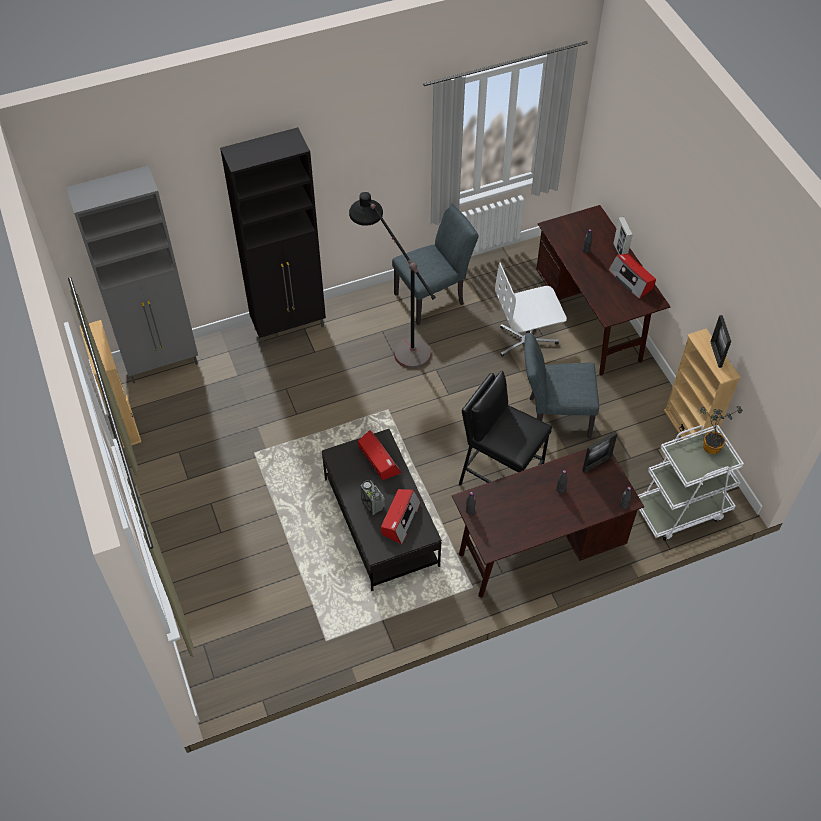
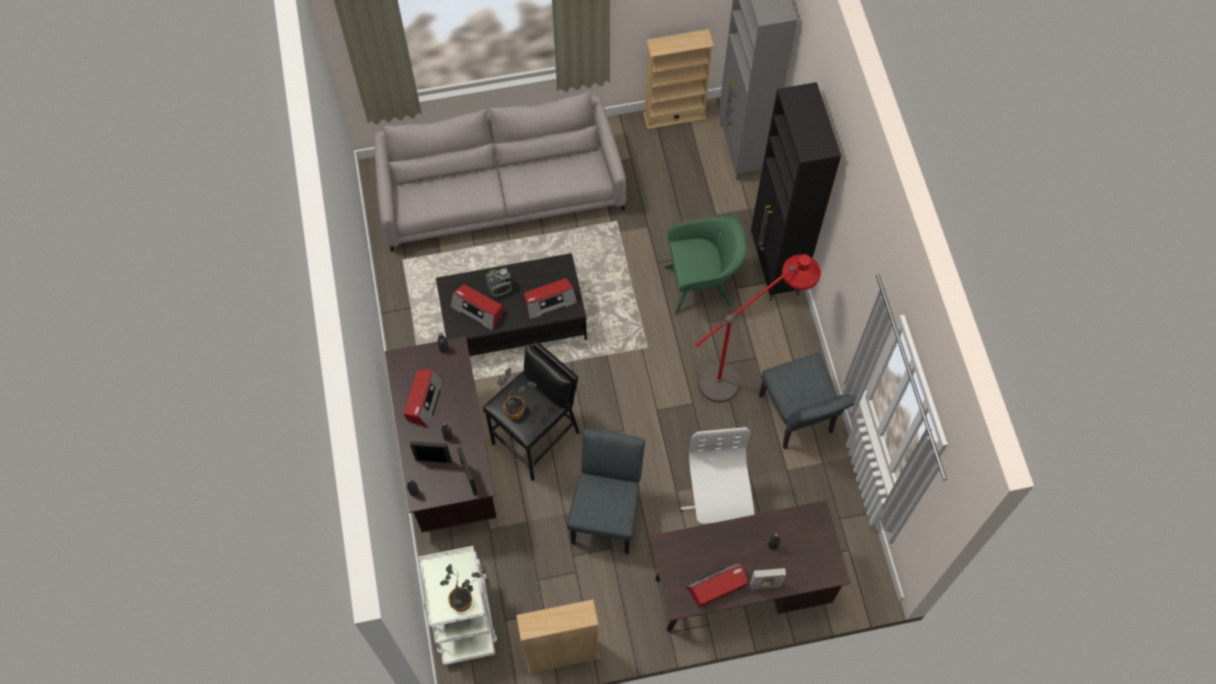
camera: 100 degrees right, 10 degrees up
(231, 561) = (501, 193): none -> grey sofa
(316, 377) = (702, 285): none -> green armchair
(395, 338) = (744, 369): black floor lamp -> red floor lamp
(519, 437) = (517, 410): none -> potted plant
(529, 517) = (424, 400): none -> radio
(716, 354) = (557, 622): picture frame -> picture frame (433, 460)

